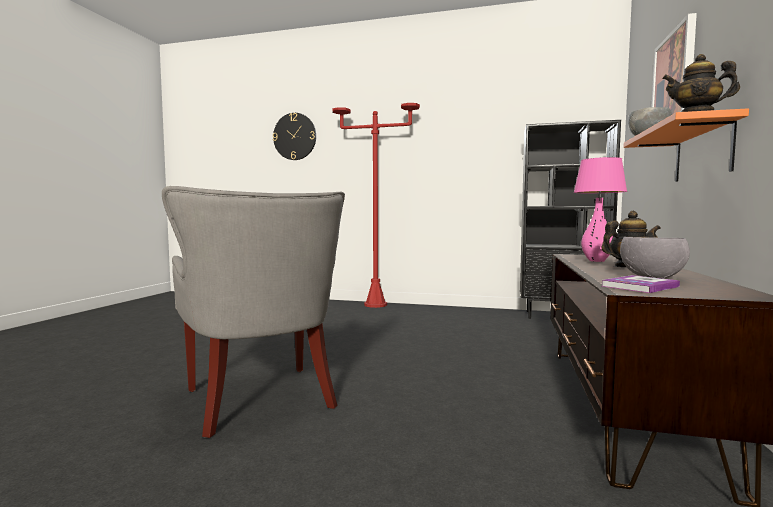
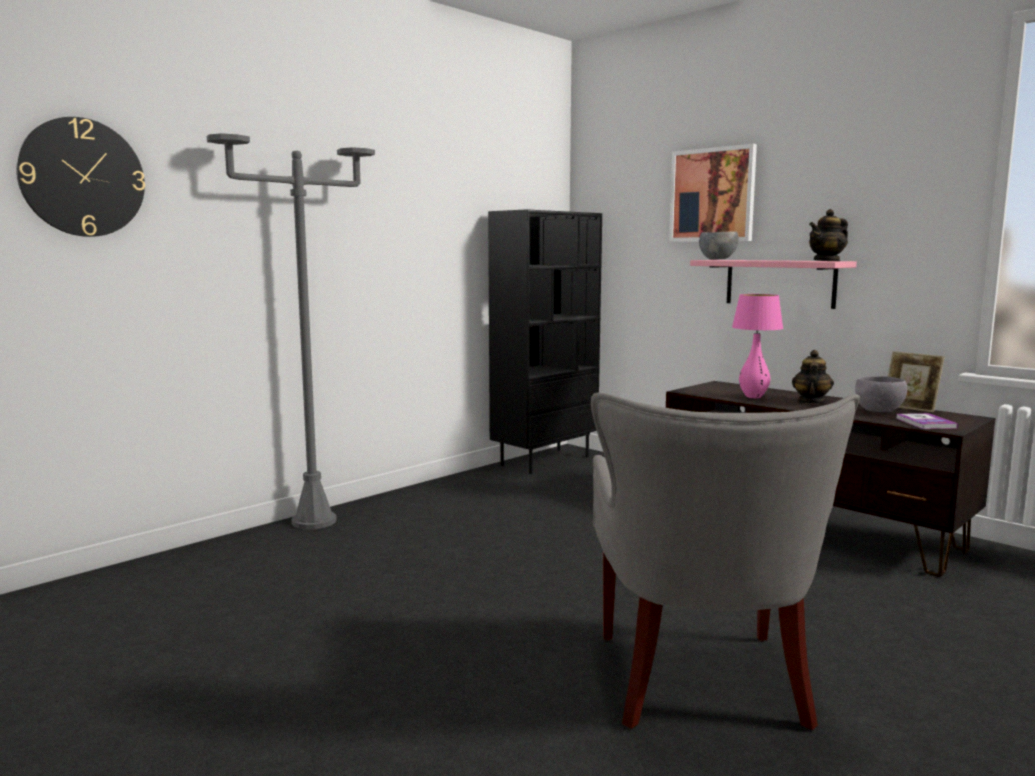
camera: 60 degrees left, 5 degrees up
(260, 401) = (699, 683): grey armchair -> grey armchair turned 90 degrees clockwise
(375, 305) = (313, 521): red floor lamp -> grey floor lamp
(702, 152) = (780, 283): orange shelf -> pink shelf
(719, 282) = (910, 408): none -> picture frame

